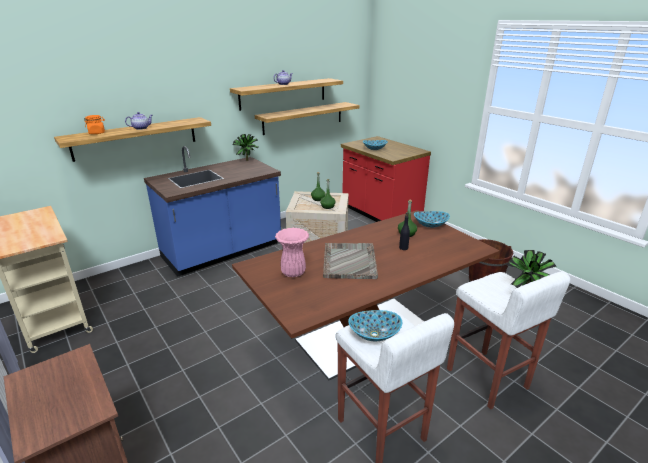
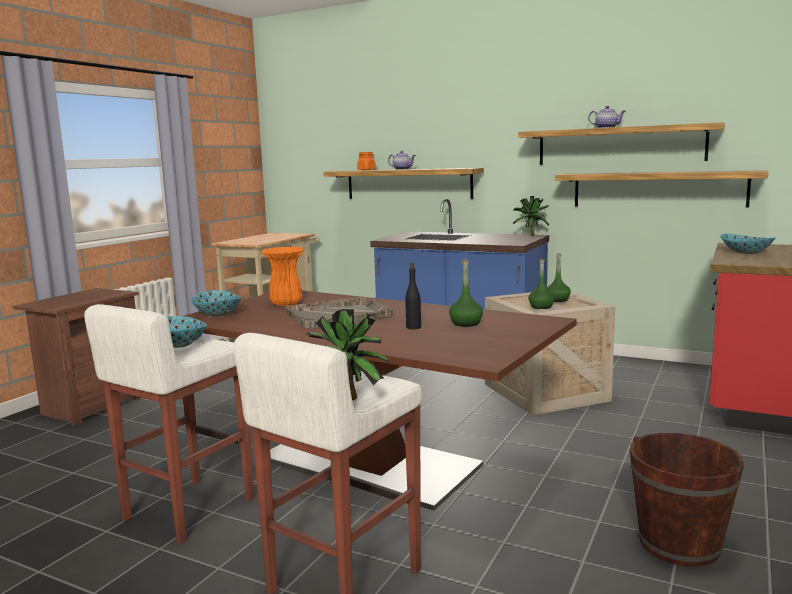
camera: 65 degrees right, 15 degrees down
(293, 273) = (285, 304): pink vase -> orange vase
(430, 225) = (525, 329): bowl -> bowl (218, 313)

